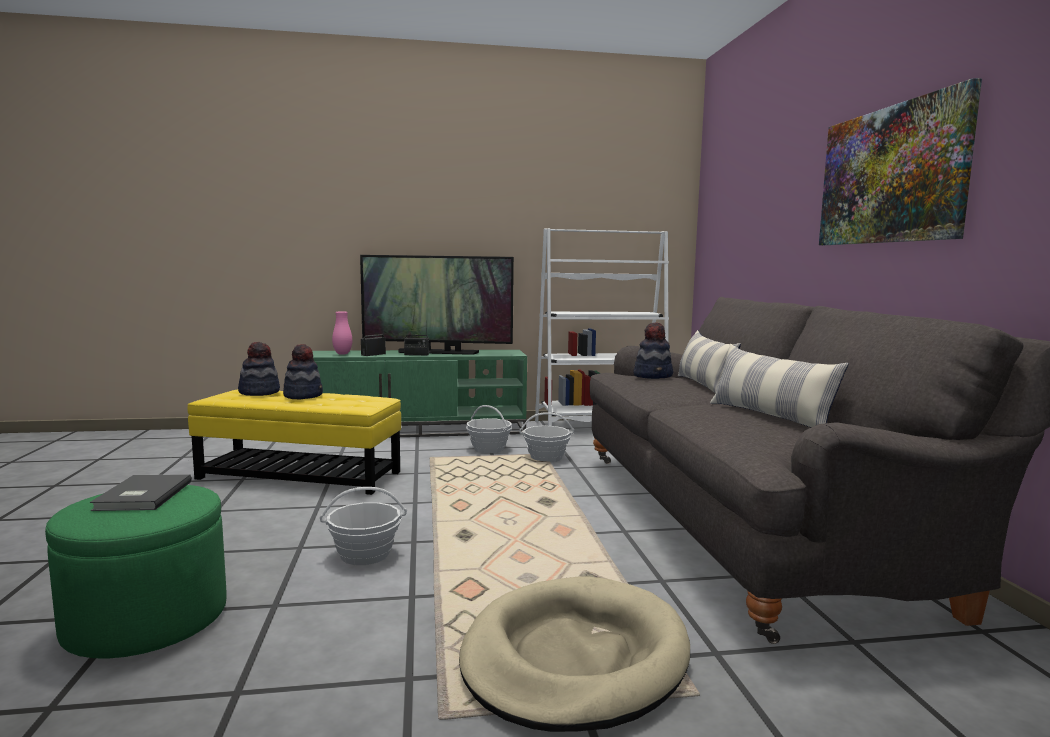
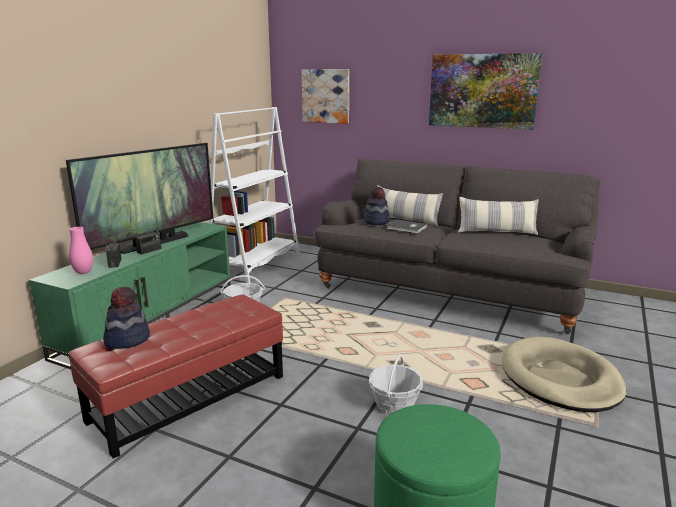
camera: 55 degrees left, 10 degrees up
(141, 496) = (421, 432): grey book -> grey book (407, 228)
(300, 475) = (189, 397): yellow ottoman -> red ottoman
(303, 395) = (179, 323): hat -> none
(546, 457) = (291, 299): basket -> none
(733, 215) = (326, 96): none -> picture

